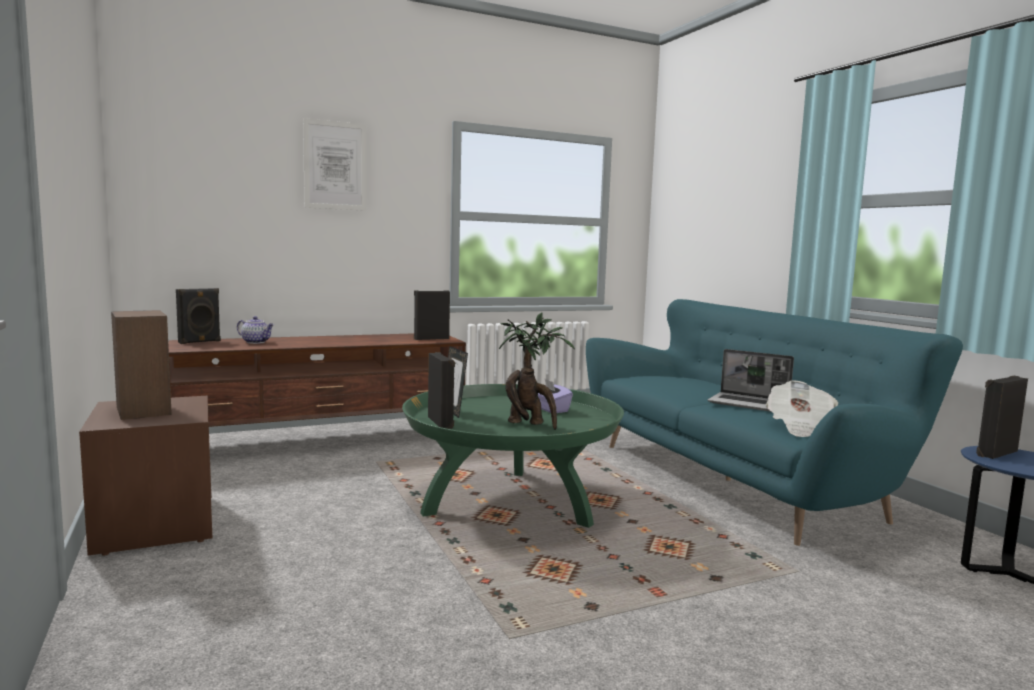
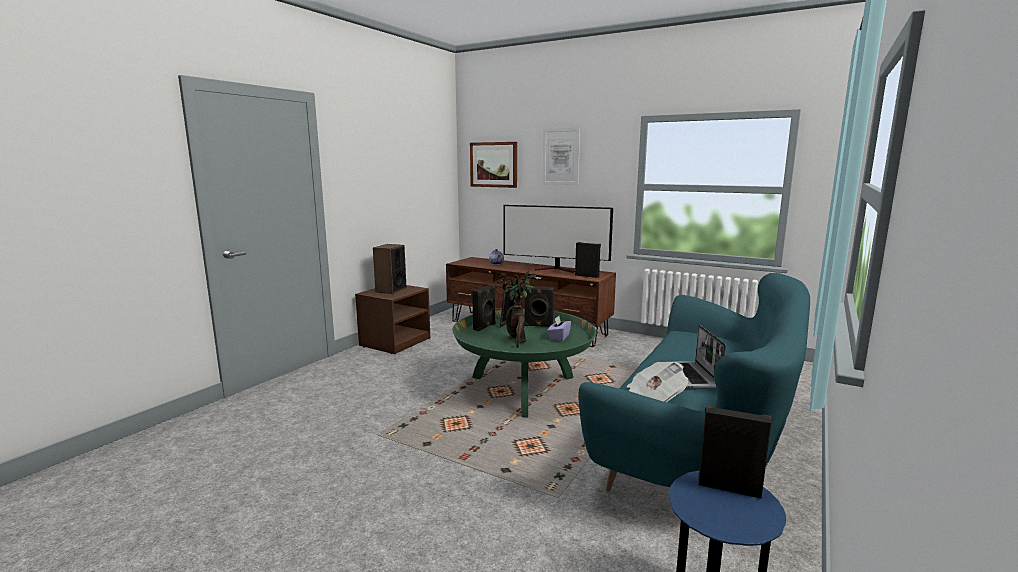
camera: 55 degrees right, 5 degrees up
(200, 169) = (494, 164): none -> picture
(200, 342) = (477, 259): black speaker -> black speaker (538, 326)
(370, 338) = (557, 270): none -> television

